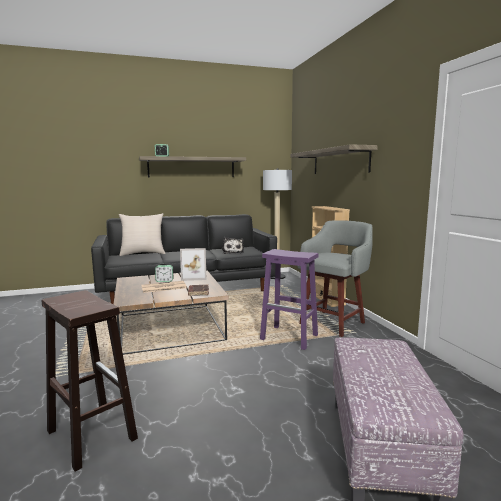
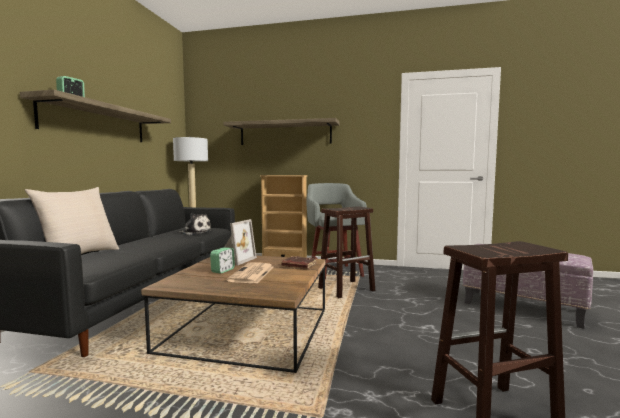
camera: 60 degrees left, 5 degrees down
(290, 337) = (347, 289): purple stool -> brown stool

